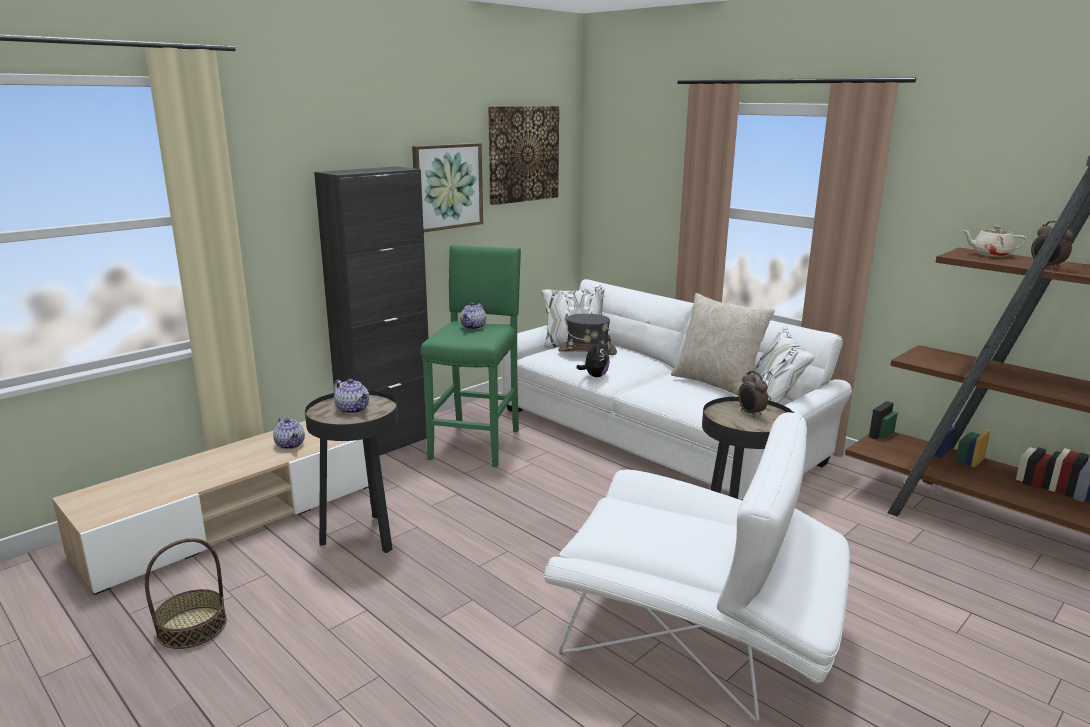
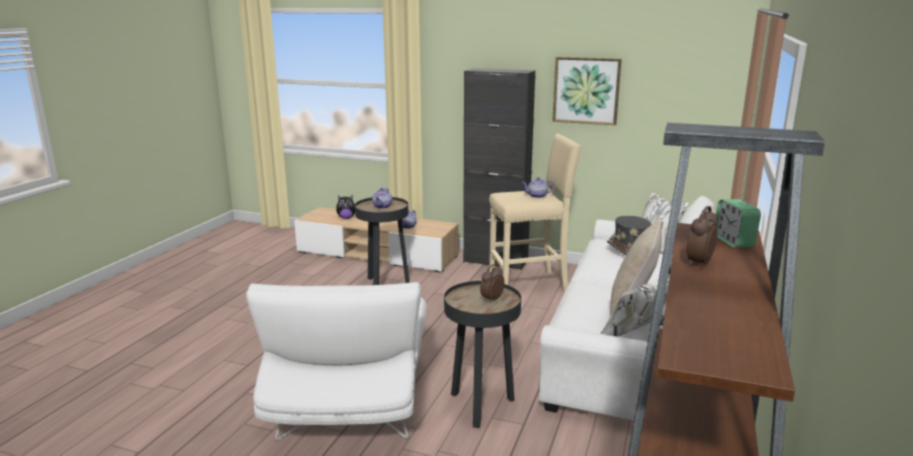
camera: 65 degrees right, 0 degrees up
(192, 627) = (287, 276): basket -> none
(477, 443) = (529, 284): green stool -> beige stool
(523, 154) = (674, 72): picture -> none
(595, 376) = (589, 264): plush toy -> plush toy (346, 218)
(990, 254) = (733, 242): beige teapot -> alarm clock

